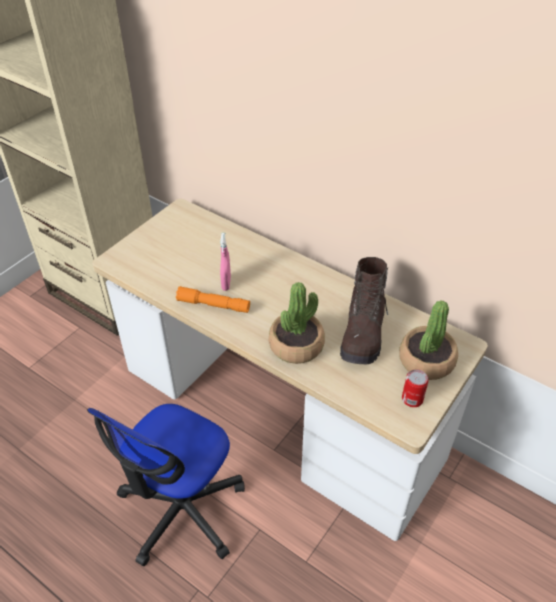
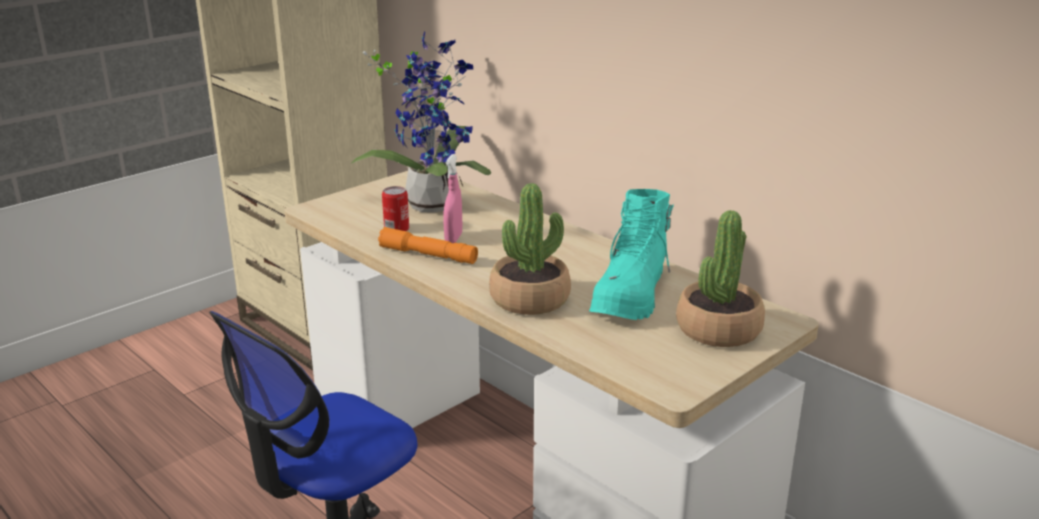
camera: 10 degrees right, 20 degrees down
(199, 242) = (433, 202): none -> potted plant
(363, 333) = (631, 296): brown boot -> turquoise boot
(412, 399) = (685, 363): can -> can (396, 229)

